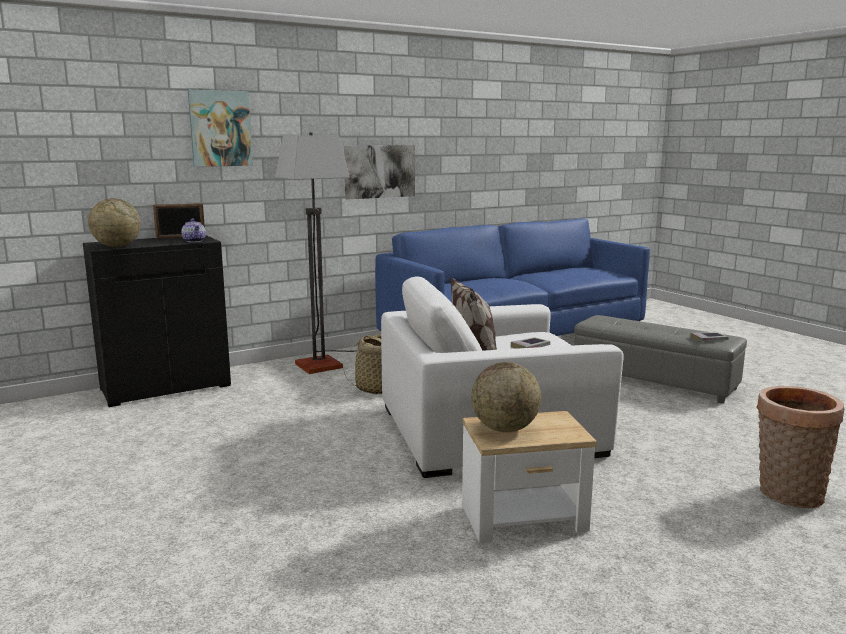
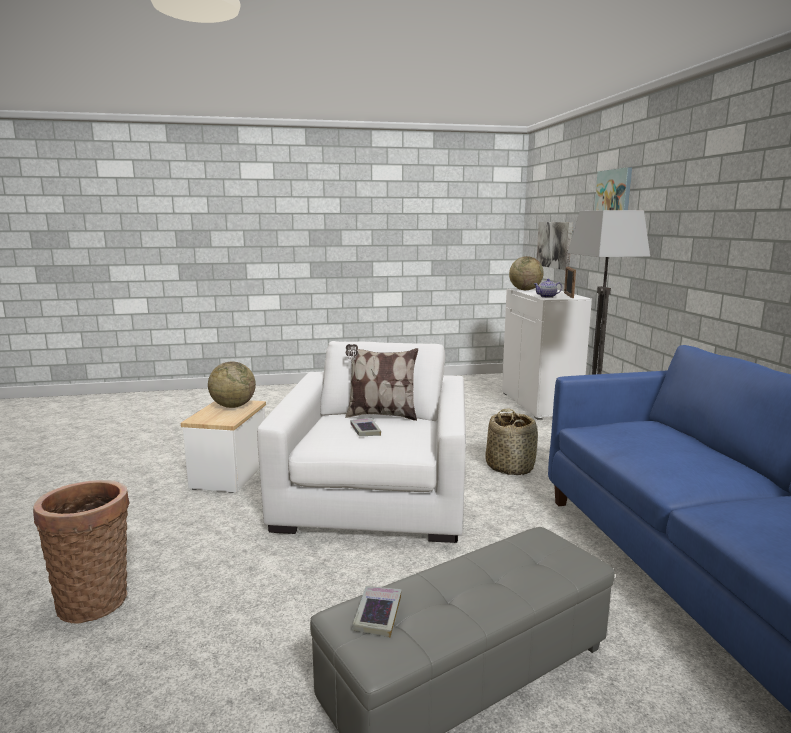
camera: 110 degrees right, 0 degrees up
(166, 387) = (540, 404): black cabinet -> white cabinet
(379, 171) = (728, 260): picture -> picture (555, 245)

